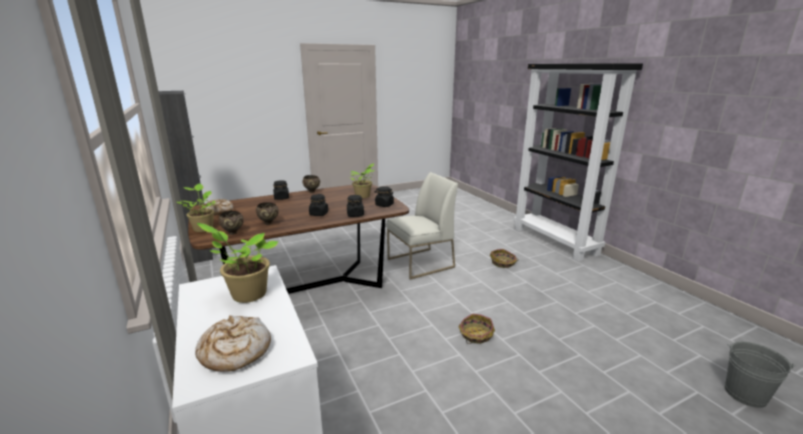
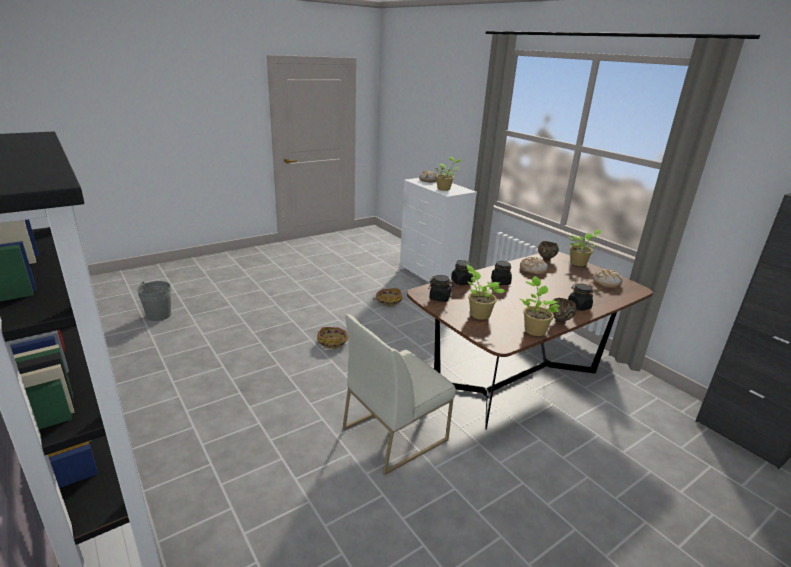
camera: 170 degrees right, 5 degrees up
(269, 223) = (532, 270): brown bowl -> bread
(335, 189) = (534, 330): none -> potted plant
(503, 263) = (263, 444): basket -> basket (388, 301)

